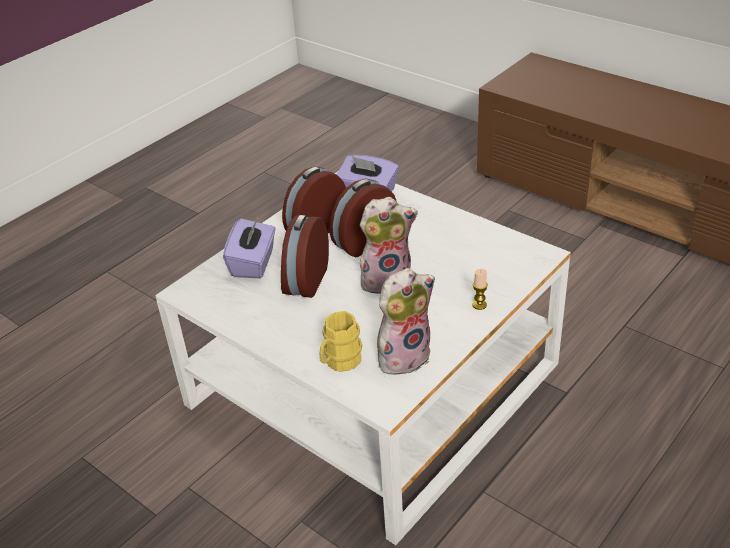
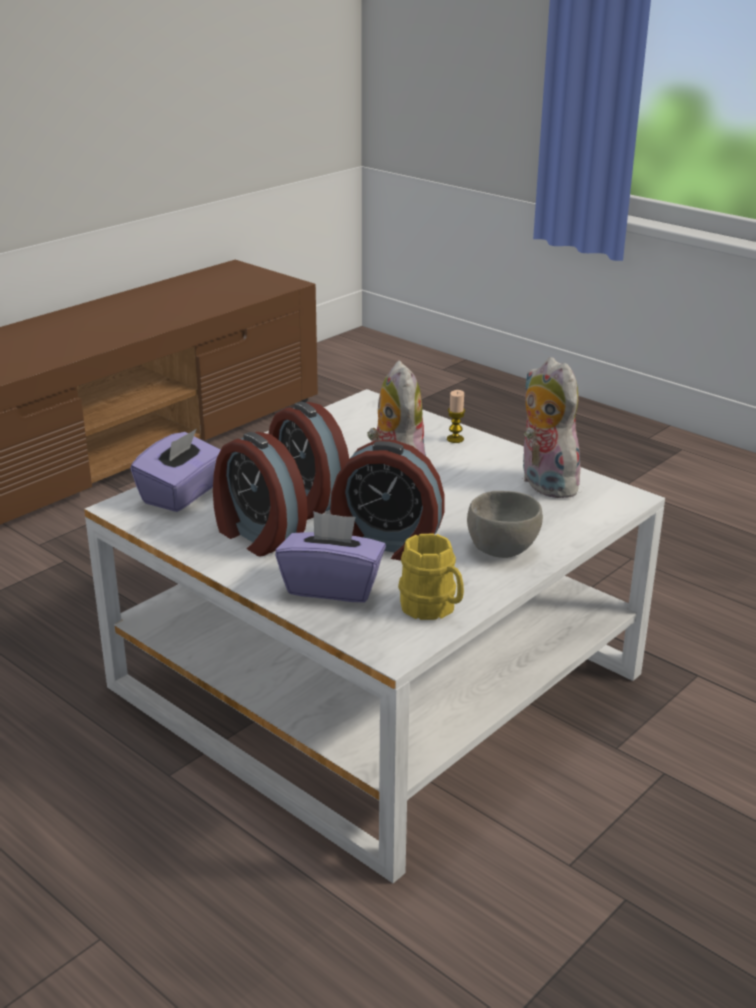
camera: 90 degrees left, 10 degrees down
(301, 333) = (501, 547): none -> grey bowl
(339, 361) = (556, 522): yellow mug -> yellow mug (433, 609)

